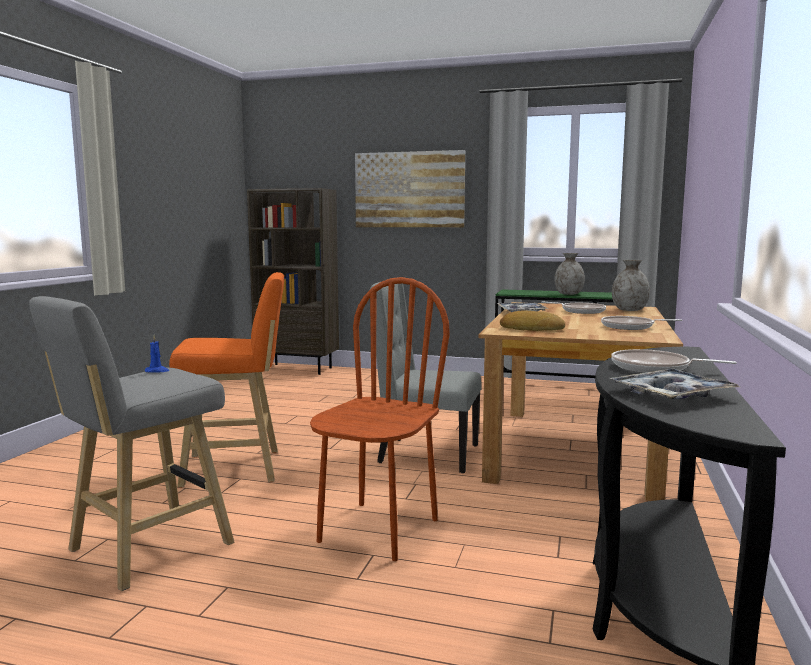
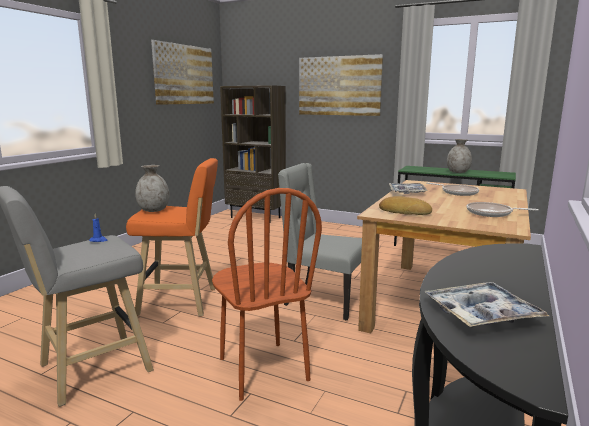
camera: 10 degrees right, 5 degrees up
(199, 173) = (184, 74): none -> picture
(378, 530) = (262, 369): brown chair -> brown chair turned 120 degrees clockwise
(629, 310) = (500, 192): grey vase -> grey vase (154, 210)
(655, 368) = (484, 273): frying pan -> none

